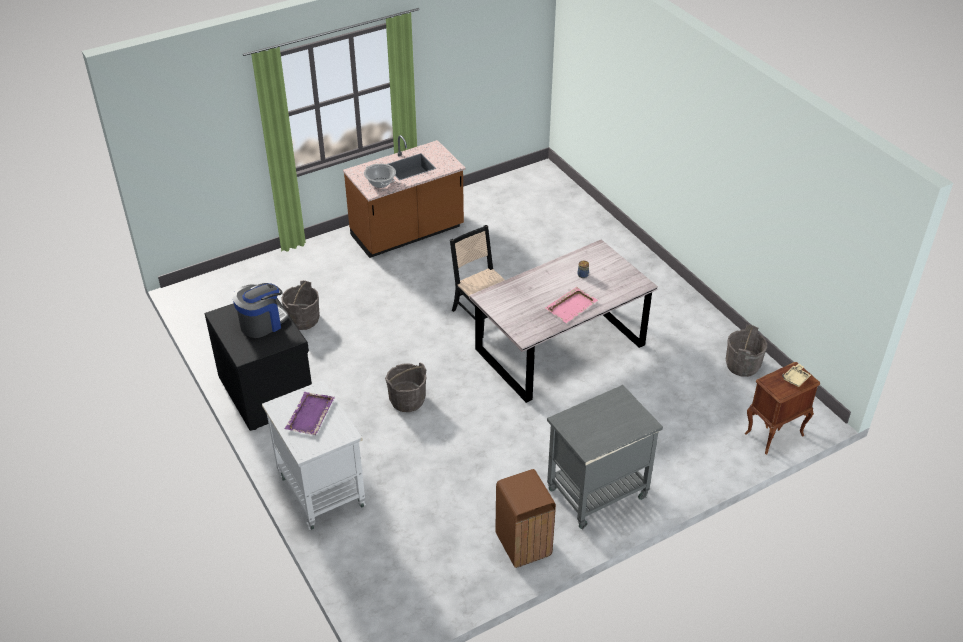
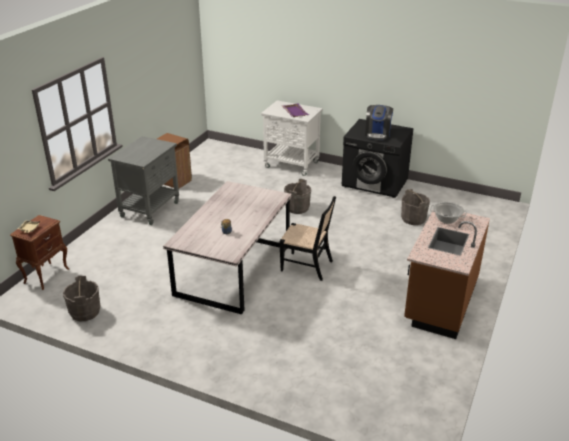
camera: 145 degrees right, 10 degrees down
(571, 306) = (216, 211): pink tray -> none

